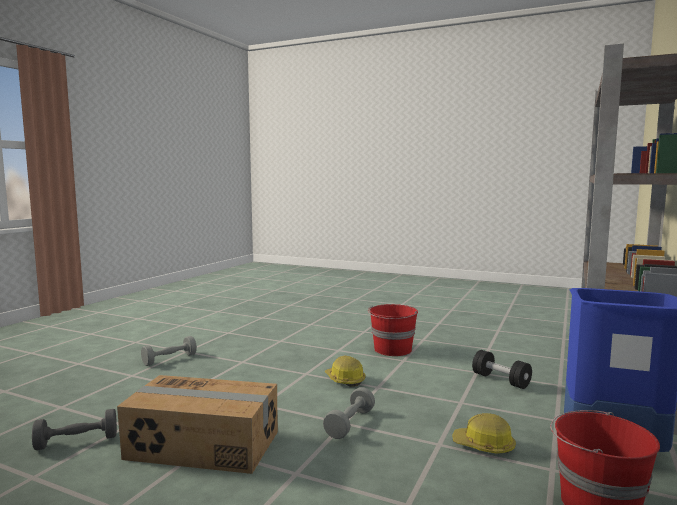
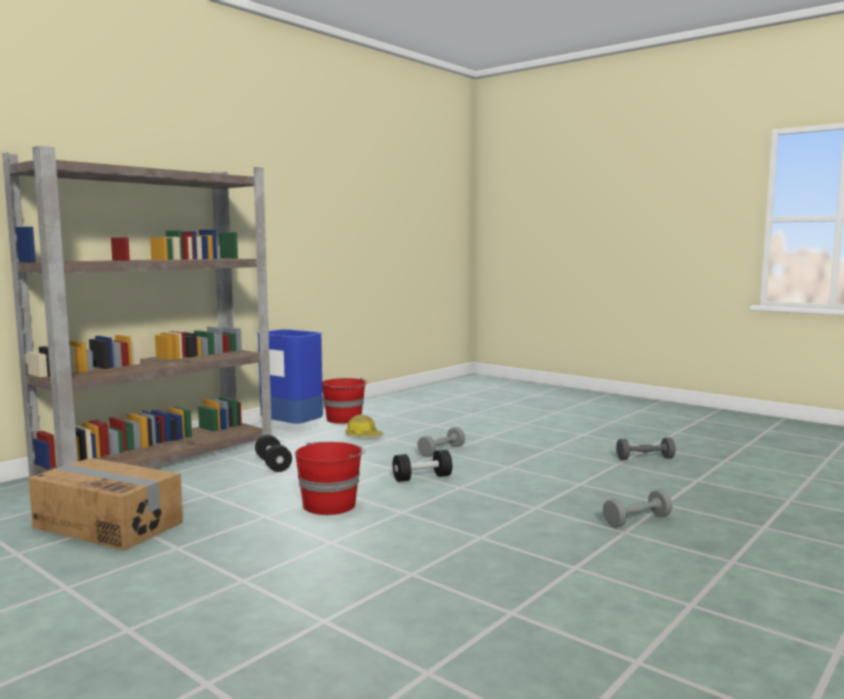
camera: 165 degrees left, 0 degrees up
(203, 446) = (549, 450): cardboard box -> cardboard box (109, 524)
(345, 380) = (422, 478): hard hat -> black dumbbell

